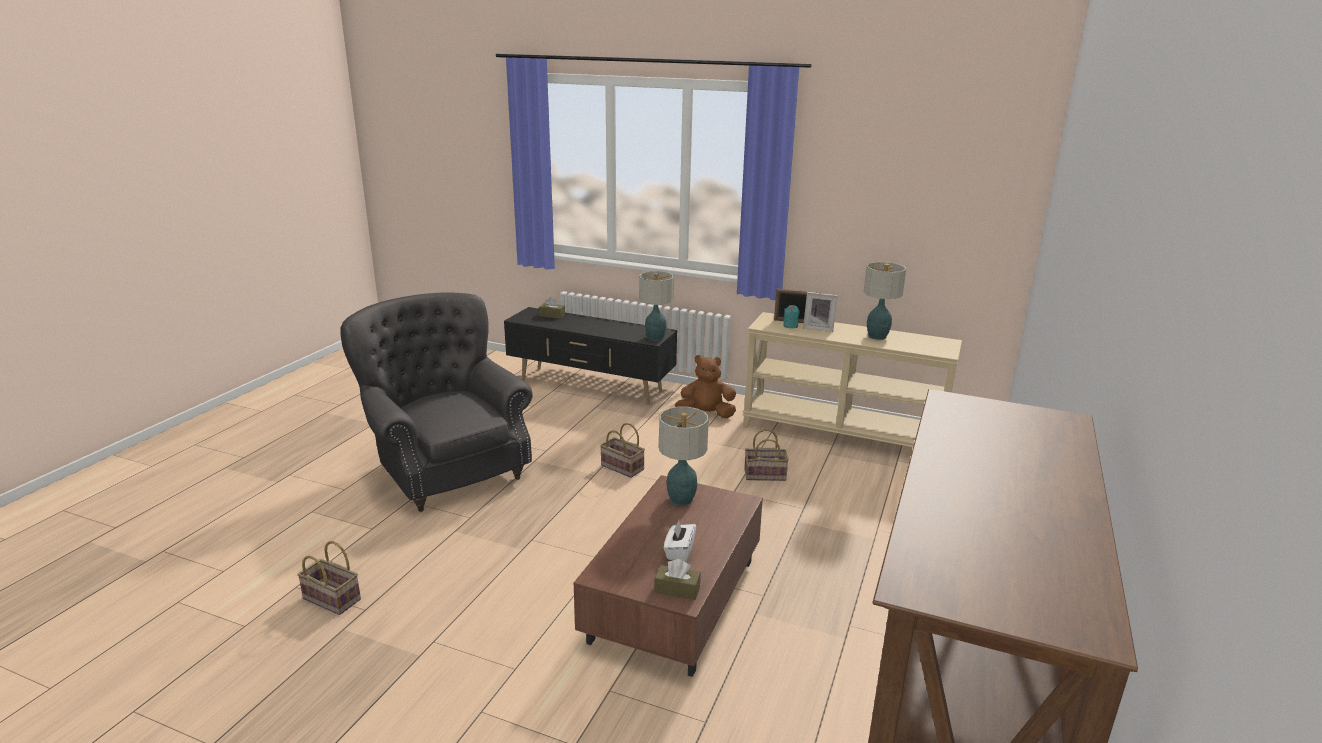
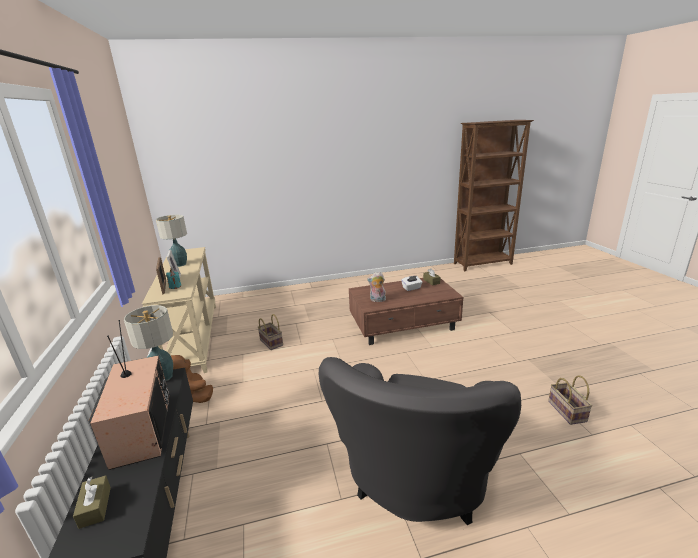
camera: 125 degrees left, 0 degrees up
(601, 327) = (140, 428): none -> television
(621, 467) = (314, 392): basket -> none
(681, 500) = (377, 300): table lamp -> plush toy

